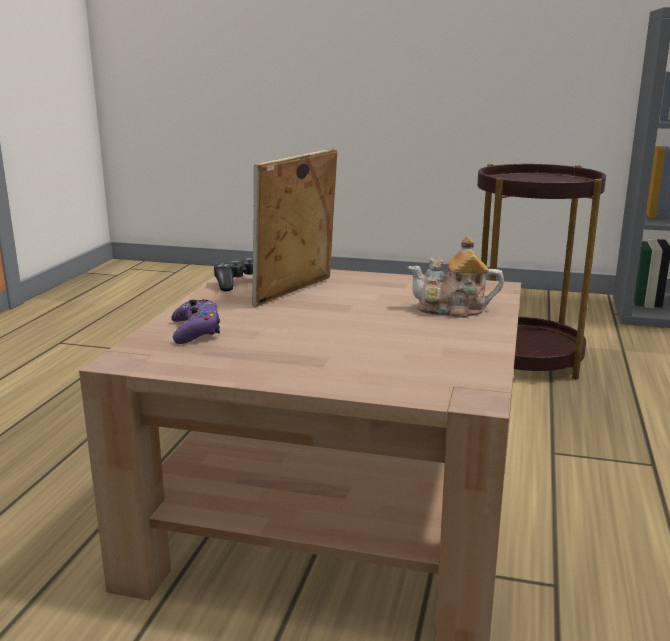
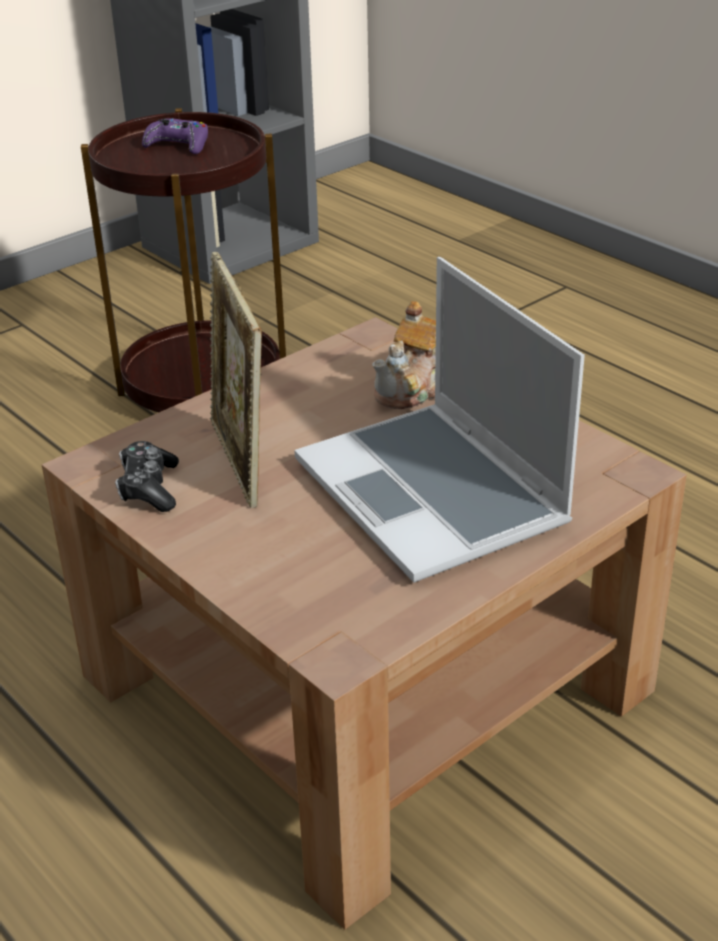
camera: 55 degrees left, 15 degrees up
(195, 330) = (293, 576): purple game controller -> purple game controller (178, 145)
(336, 343) = (434, 494): none -> laptop

